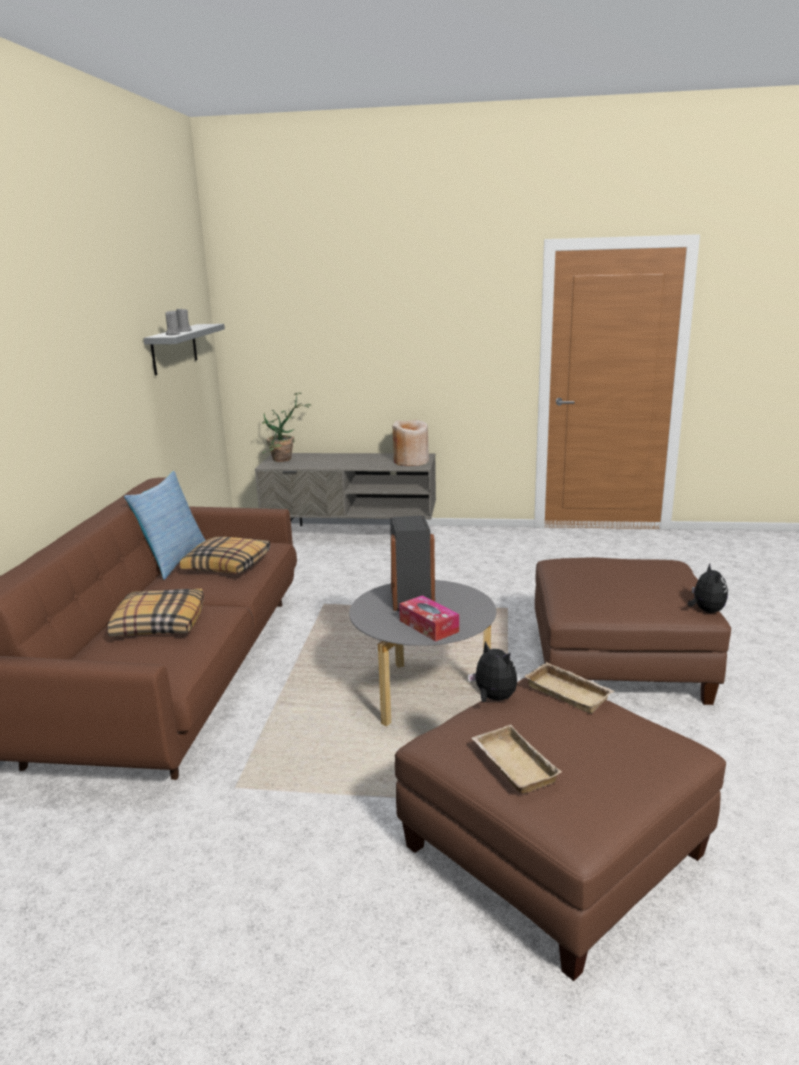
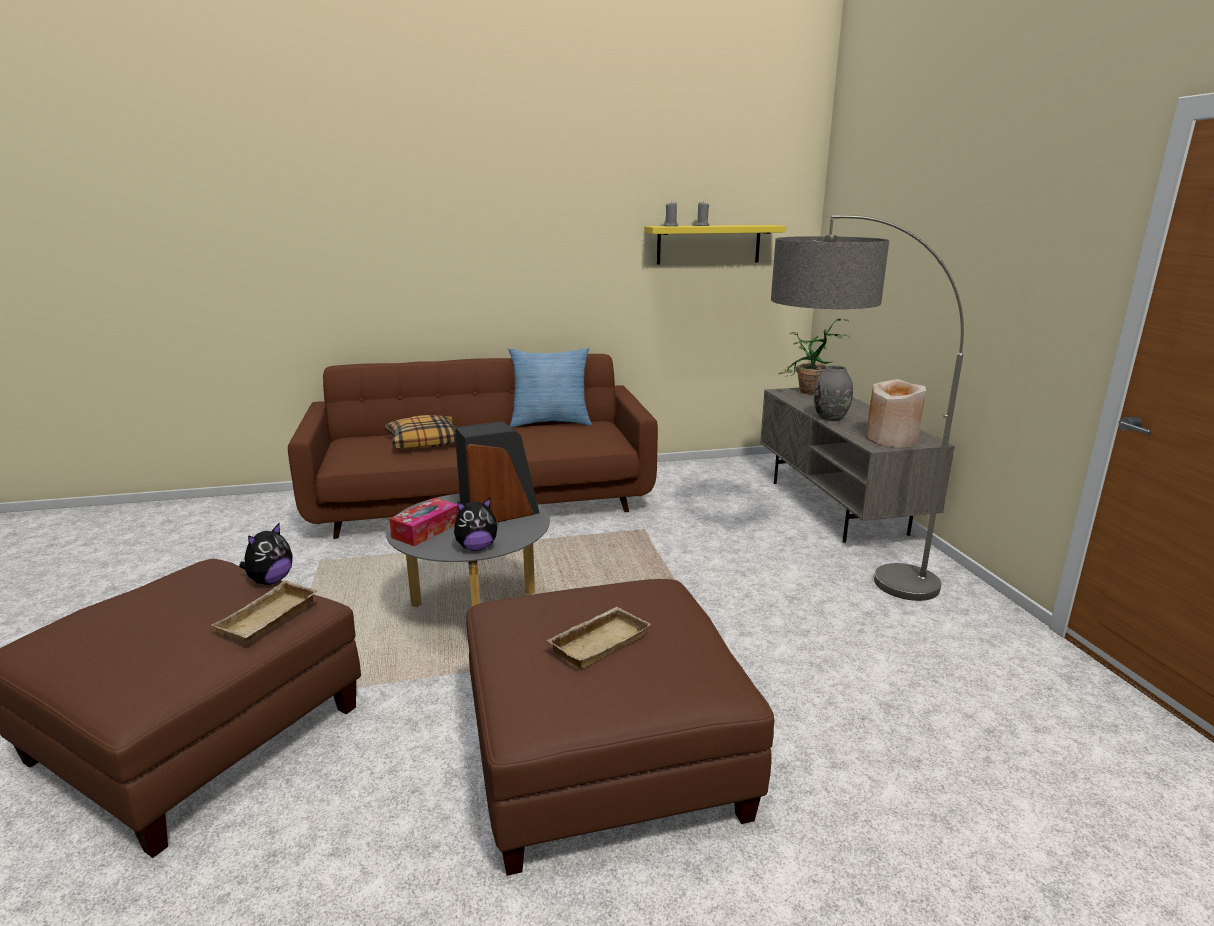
camera: 70 degrees right, 0 degrees up
(174, 349) = (708, 244): grey shelf -> yellow shelf
(228, 565) = (549, 438): pillow -> none
(352, 465) = (831, 418): none -> grey vase
(460, 562) = (832, 586): none -> floor lamp
(511, 765) = (139, 598): beige tray -> beige tray (598, 641)
(706, 611) = (531, 728): plush toy -> plush toy (476, 547)

